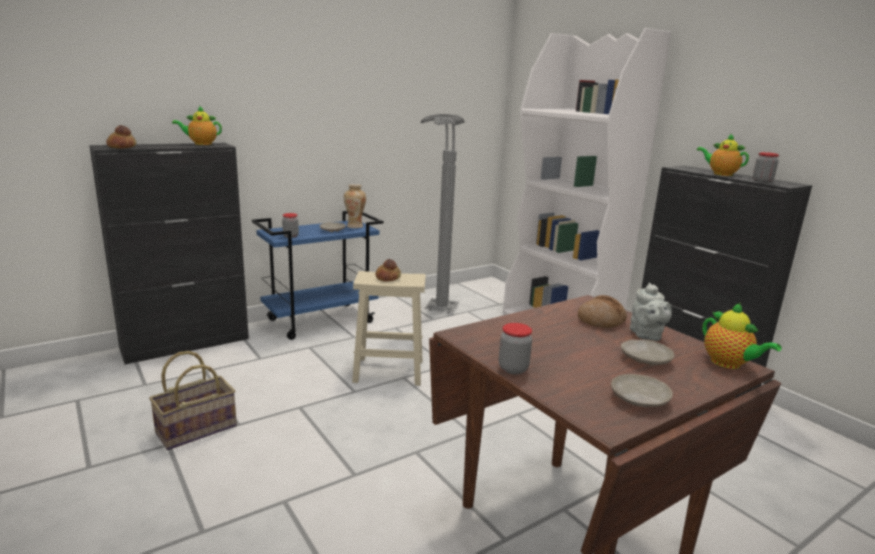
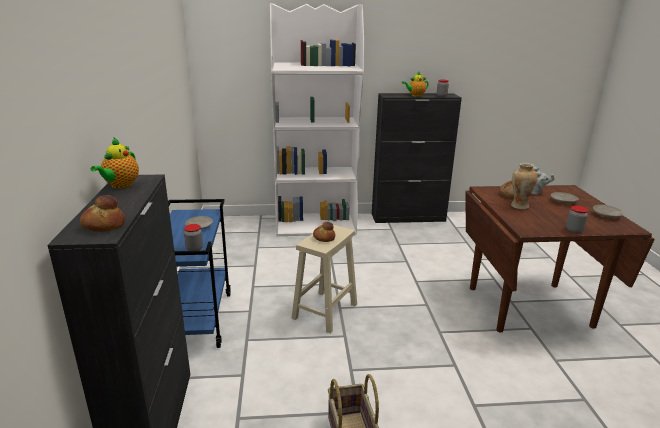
camera: 60 degrees left, 5 degrees up
(355, 226) = (197, 215): vase -> vase (519, 206)
(438, 316) = (252, 261): grey floor lamp -> none
(728, 364) = (568, 189): teapot -> none

